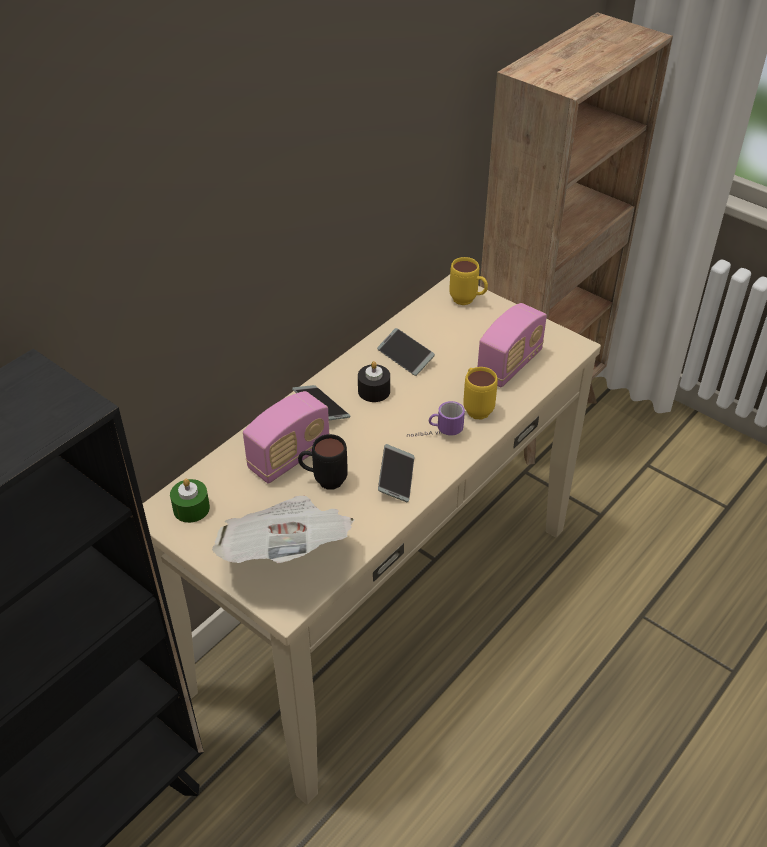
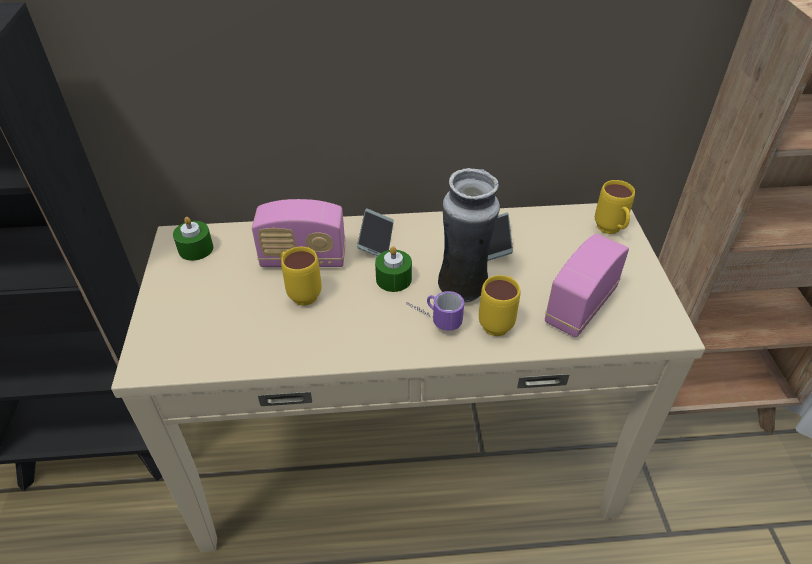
camera: 45 degrees right, 0 degrees up
(286, 552) = (201, 325): newspaper -> none
(323, 481) = (300, 293): black mug -> yellow mug
(374, 391) = (432, 252): black candle -> none
(374, 426) = (393, 279): none -> green candle
(396, 478) = (354, 331): phone -> none
(428, 402) = (463, 289): none -> vase
(509, 365) = (580, 306): radio -> radio turned 135 degrees clockwise

